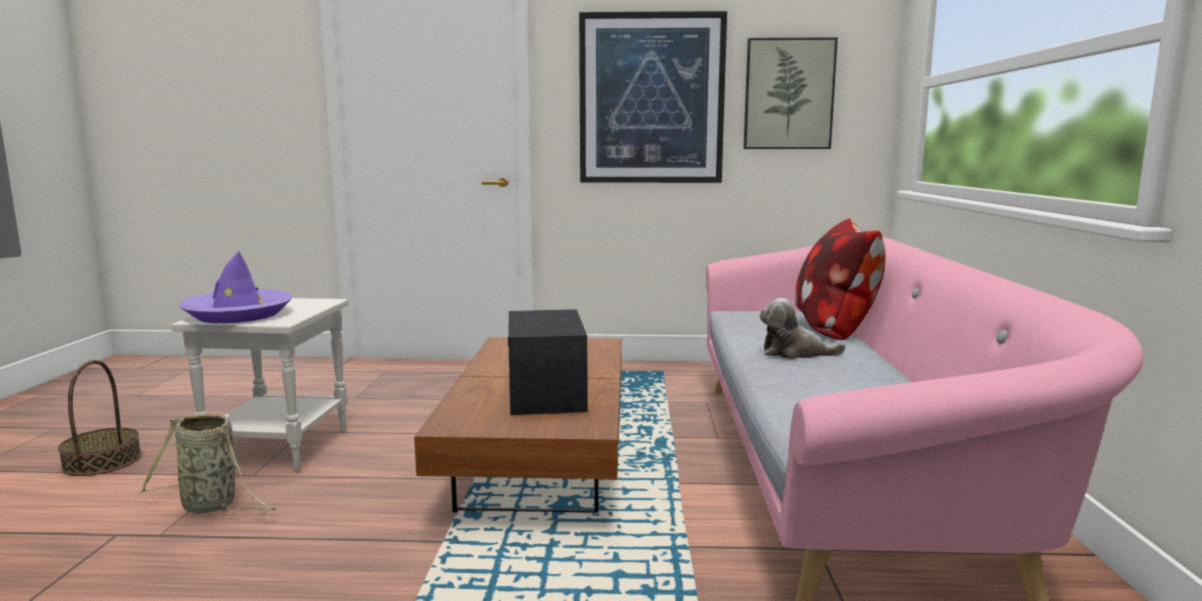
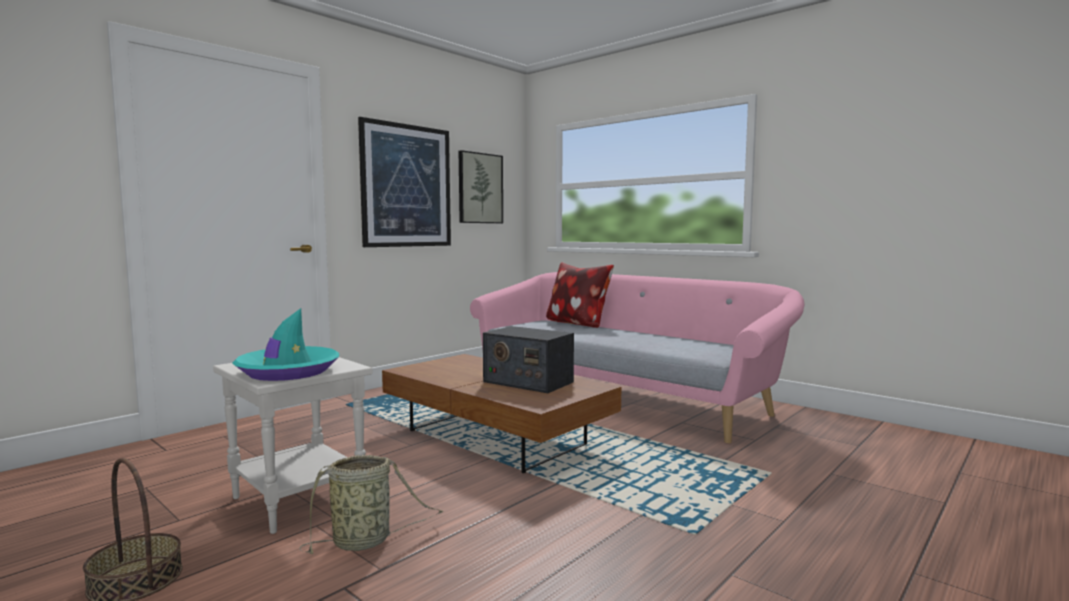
camera: 50 degrees left, 5 degrees down
(238, 315) = (288, 372): purple hat -> turquoise hat
(794, 353) = (605, 334): plush toy -> none

